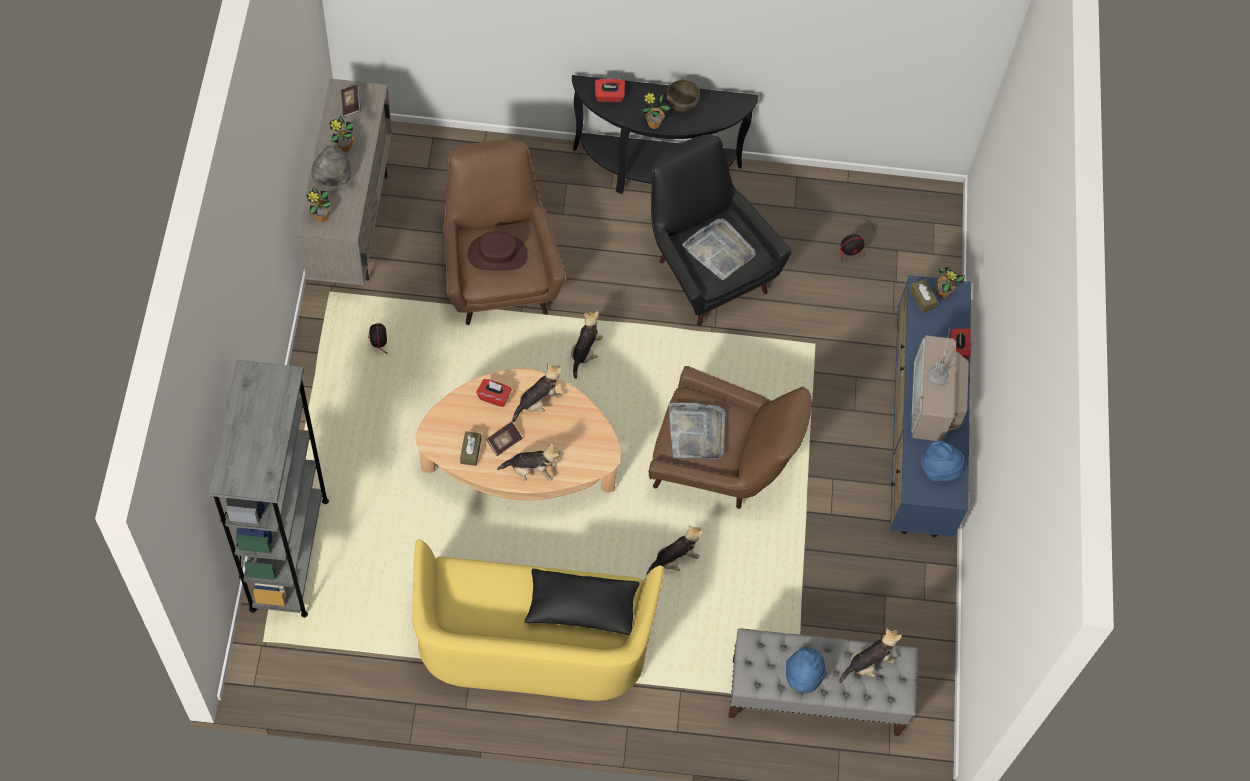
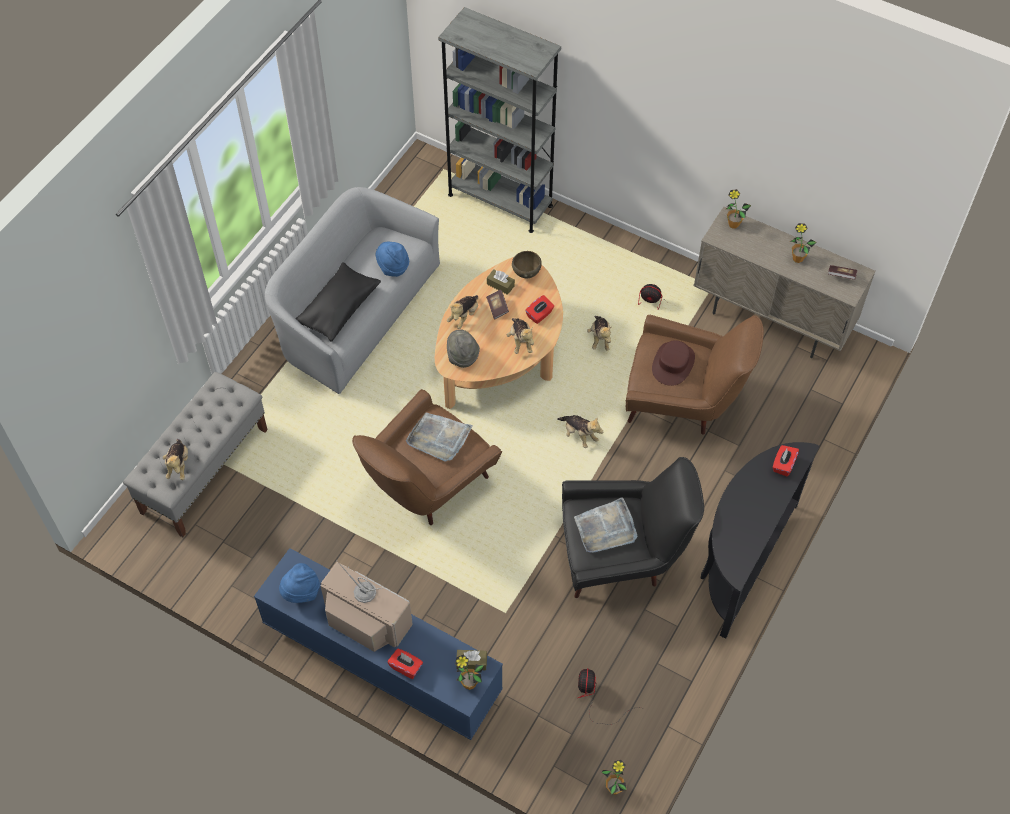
camera: 120 degrees right, 5 degrees down
(332, 178) = (769, 242): grey hat -> grey hat (462, 356)
(532, 642) = (355, 313): yellow sofa -> grey sofa
(654, 124) = (738, 488): potted plant -> potted plant (614, 789)
(675, 559) = (366, 425): plush toy -> plush toy (600, 338)
(681, 106) = (751, 519): brown bowl -> brown bowl (526, 273)
(803, 677) = (196, 416): blue hat -> blue hat (393, 267)

